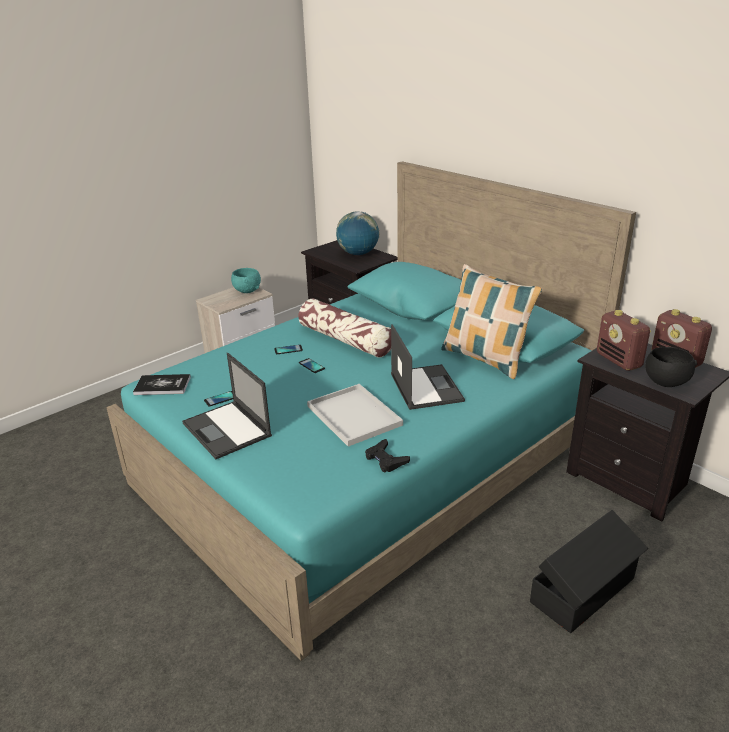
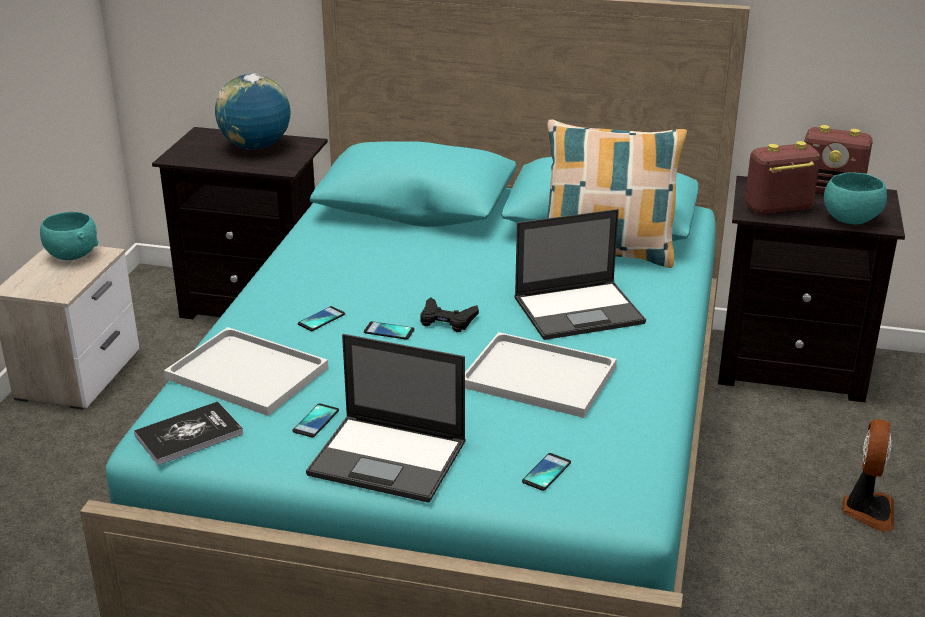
camera: 35 degrees left, 0 degrees up
(221, 365) = (244, 373): none -> white tray
(289, 468) = (546, 472): none -> phone
(345, 340) = (388, 281): pillow -> none
(385, 460) = (650, 416): black game controller -> black game controller (447, 320)
(425, 387) = (580, 310): laptop -> laptop turned 120 degrees clockwise
(584, 590) = (867, 510): black storage box -> fan
(619, 361) = (777, 208): radio -> radio turned 135 degrees clockwise
(665, 382) = (849, 219): black bowl -> turquoise bowl

